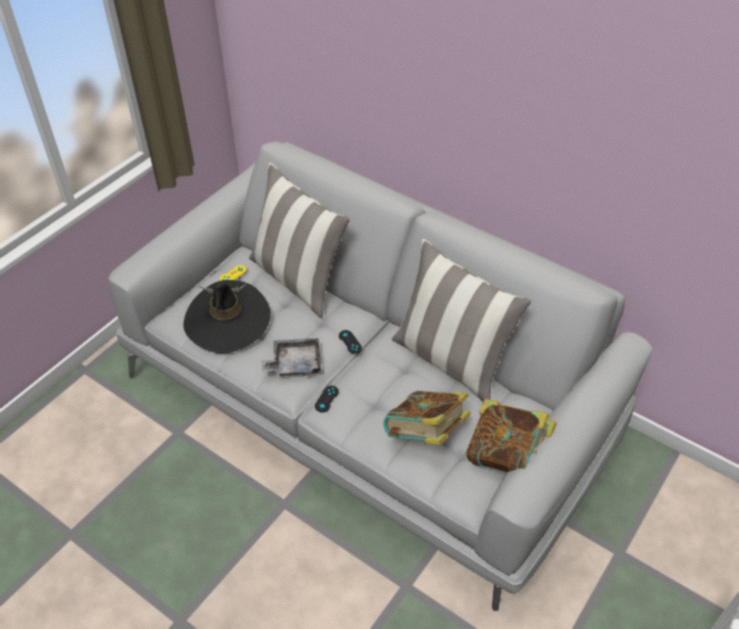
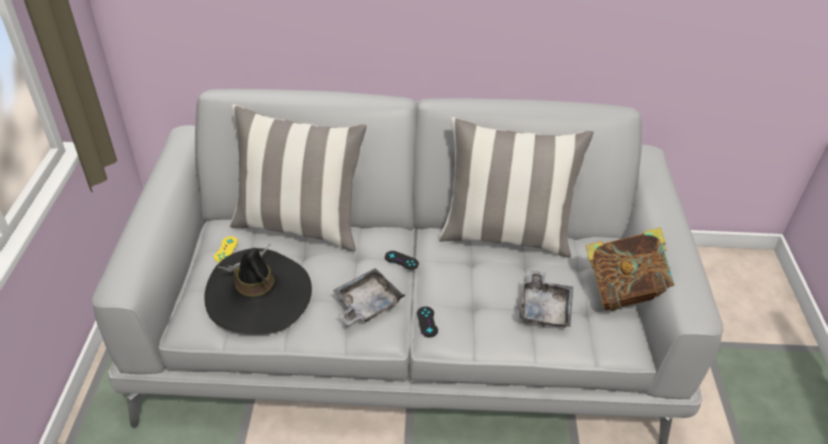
camera: 35 degrees left, 5 degrees down
(425, 434) = (544, 308): book -> grey tray

